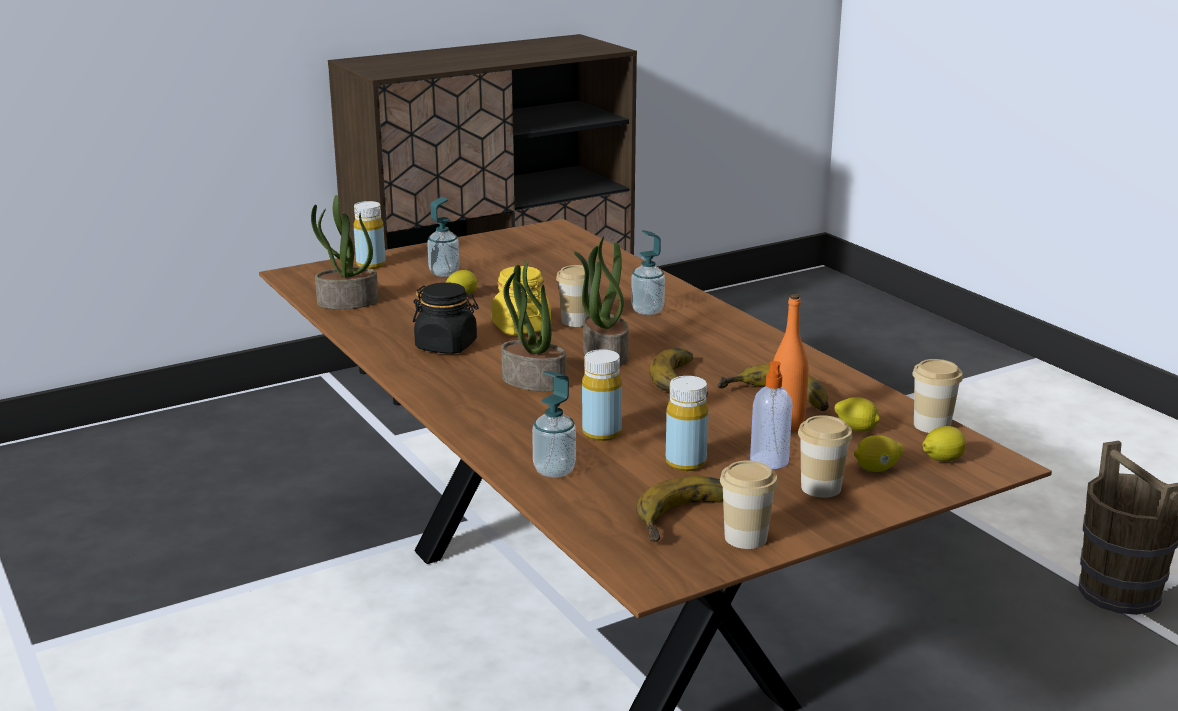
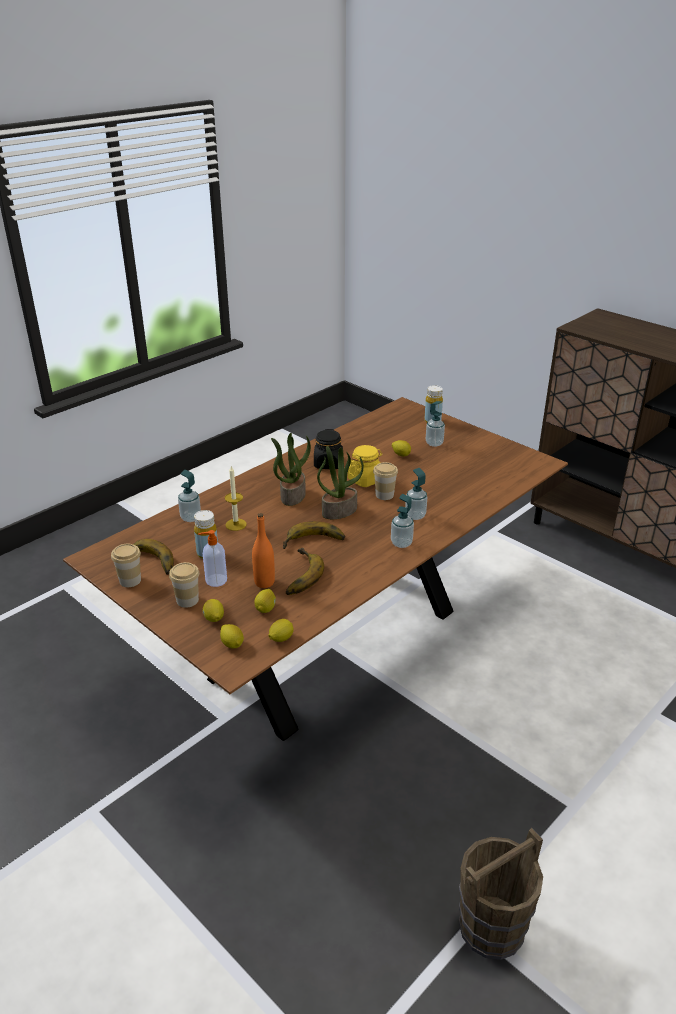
camera: 75 degrees right, 10 degrees up
(347, 303) = (372, 427): potted plant -> none
(601, 433) = (236, 524): yellow bottle -> candle
(716, 327) = (401, 543): none -> soap dispenser
(932, 425) = (281, 639): cup -> lemon

